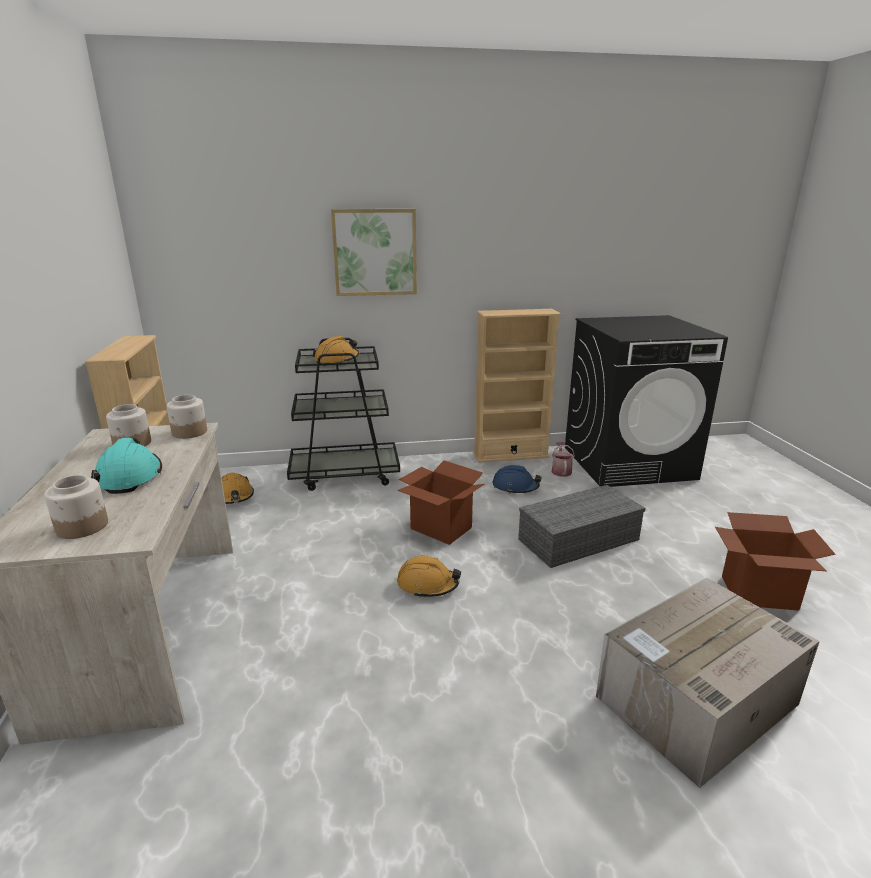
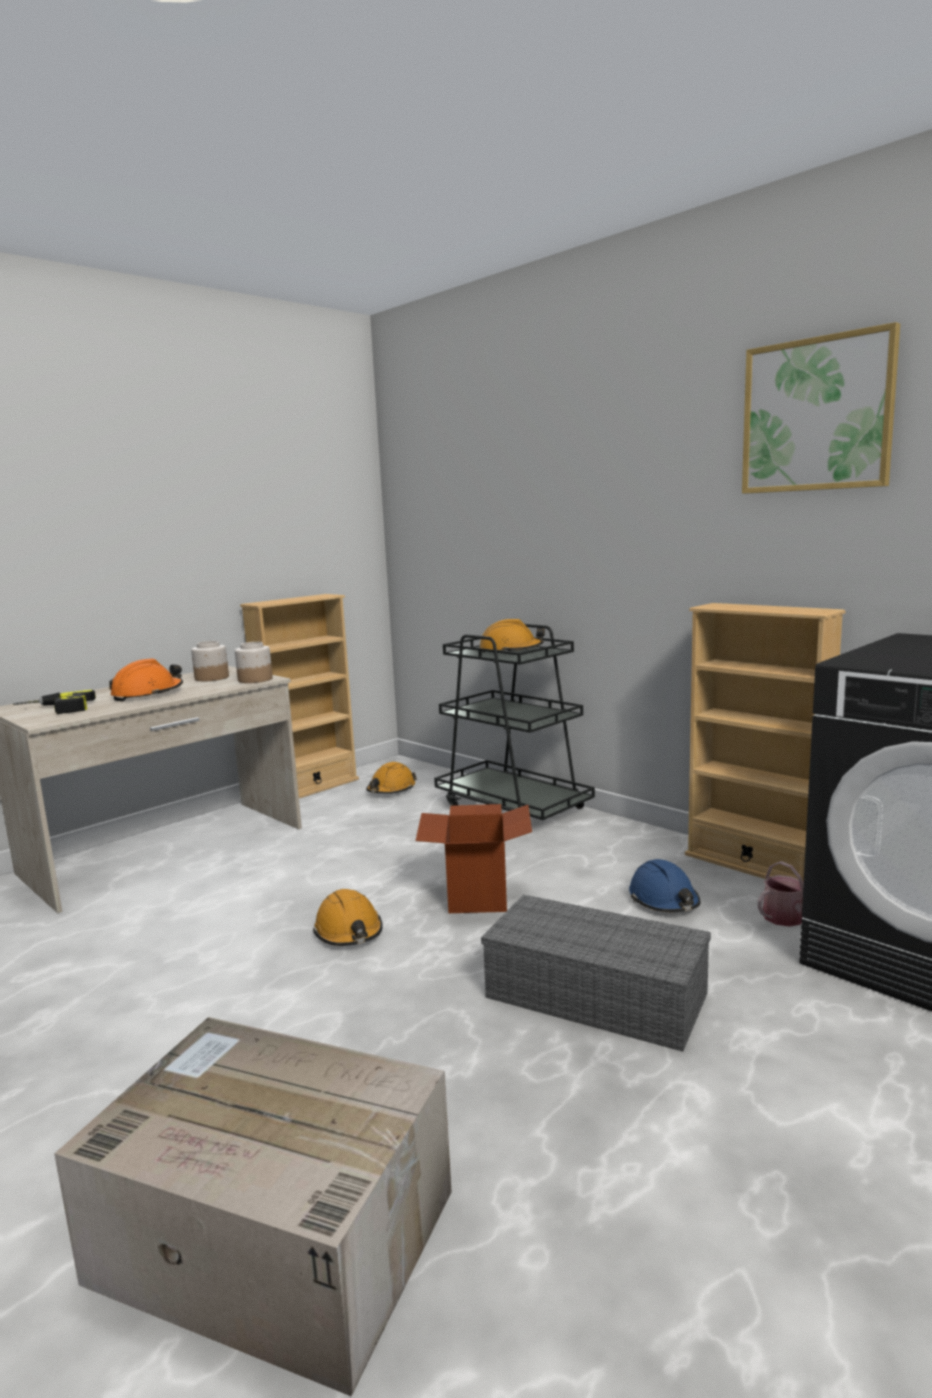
camera: 55 degrees right, 10 degrees down
(83, 526) = (54, 710): jar -> power drill
(129, 477) = (147, 694): turquoise hard hat -> orange hard hat
(375, 252) = (583, 512): picture -> picture (817, 415)
(758, 593) = (697, 1258): cardboard box -> none

